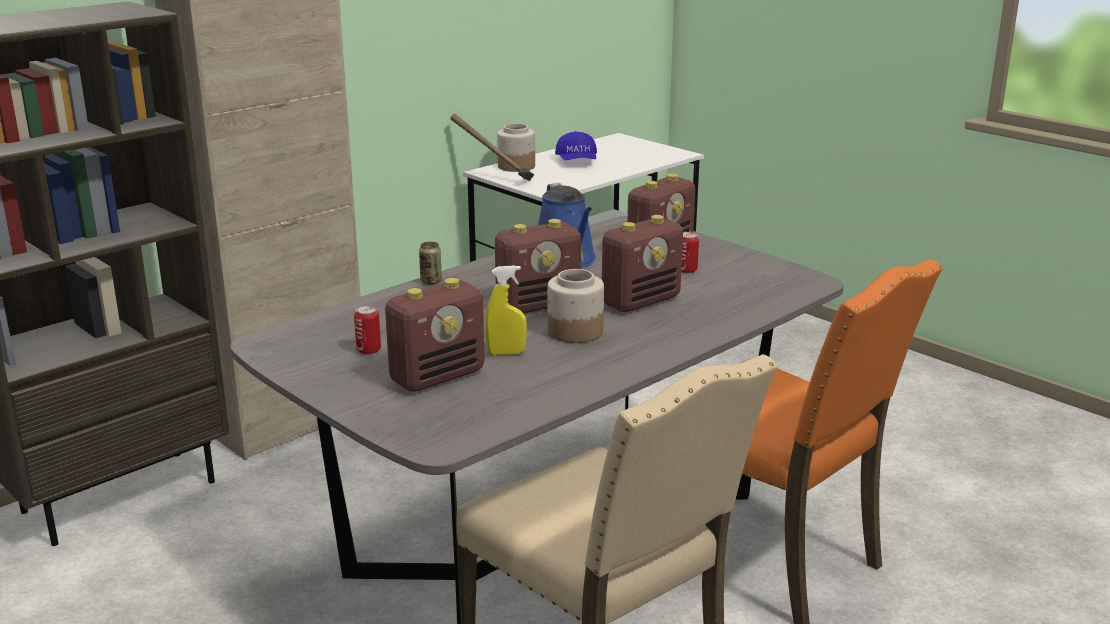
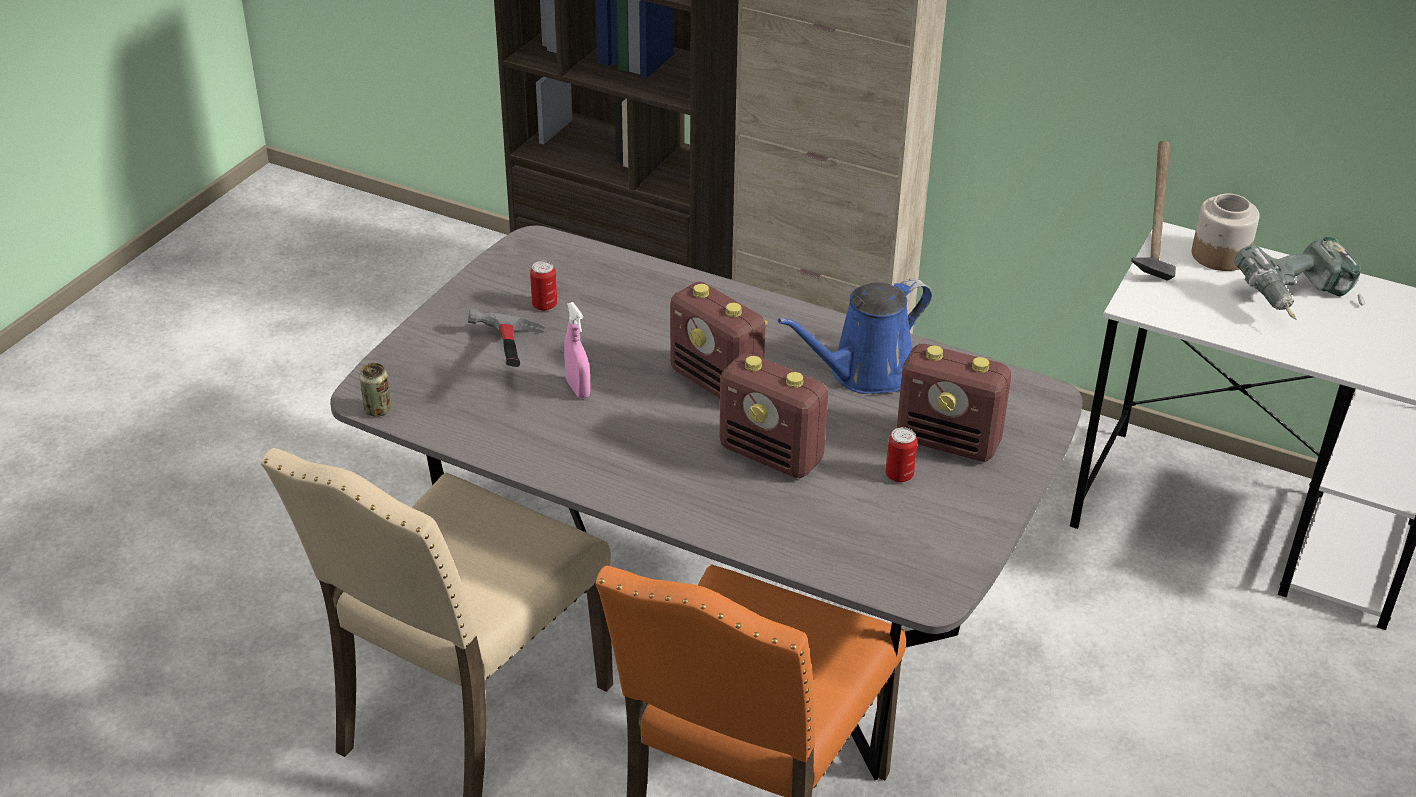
camera: 70 degrees right, 15 degrees up
(431, 281) = (740, 295): can -> can (378, 410)
(438, 376) = (504, 361): radio -> hammer
(506, 353) = (578, 389): yellow spray bottle -> pink spray bottle
(575, 332) = (655, 423): jar -> none
(577, 161) = (1297, 300): blue cap -> power drill

